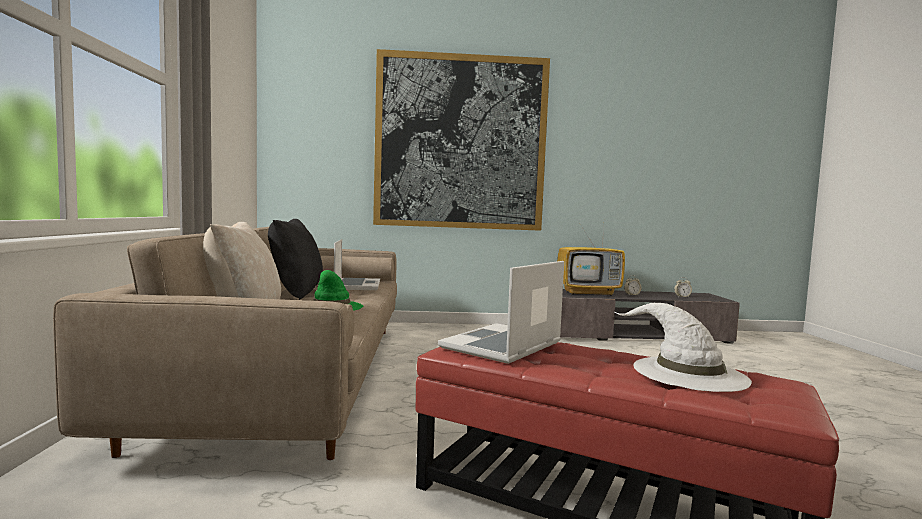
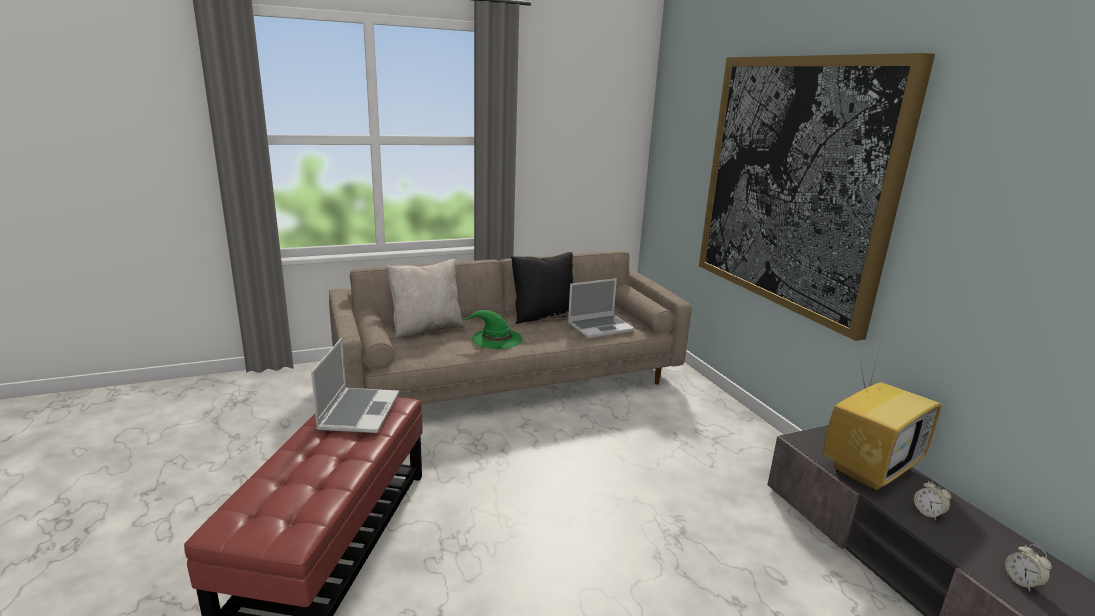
camera: 70 degrees right, 15 degrees up
(502, 346) = (358, 411): laptop -> laptop turned 75 degrees clockwise
(589, 293) = (870, 467): television -> television turned 105 degrees counterclockwise
(687, 372) = (303, 488): white hat -> none

